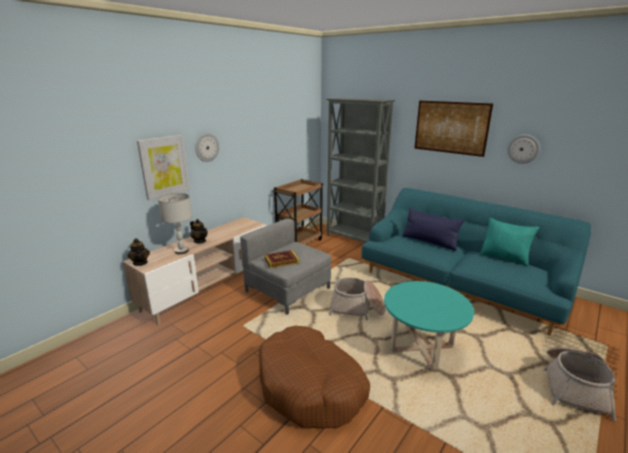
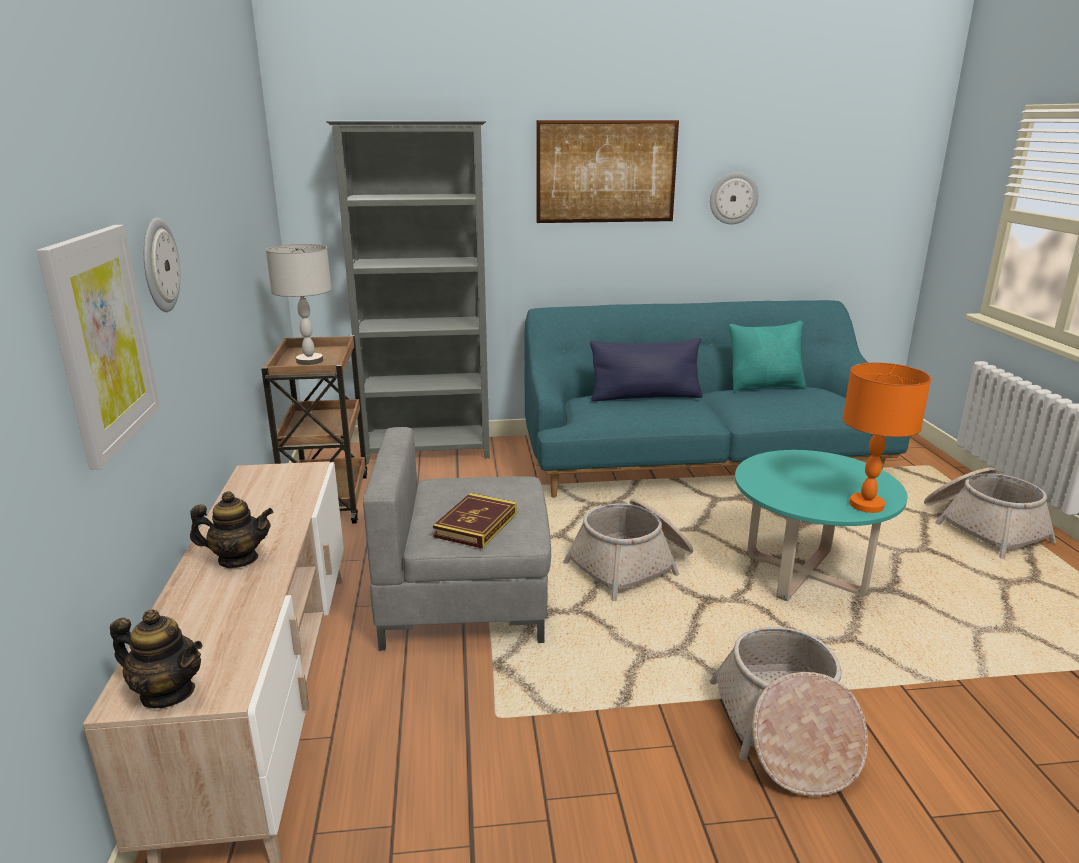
camera: 45 degrees left, 0 degrees up
(181, 251) = (239, 604): grey table lamp -> grey table lamp (309, 361)
(310, 386) = (784, 732): brown dog bed -> basket
(427, 320) = (866, 505): none -> orange table lamp

